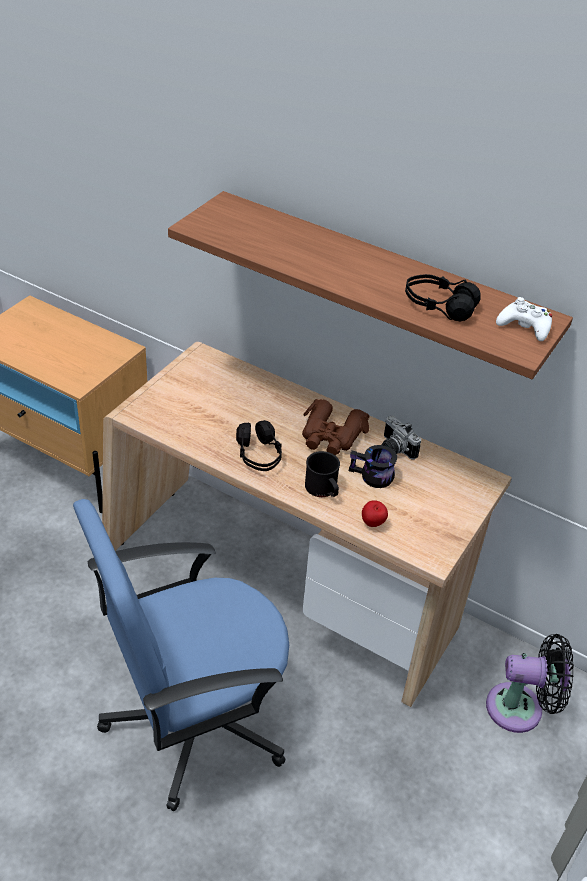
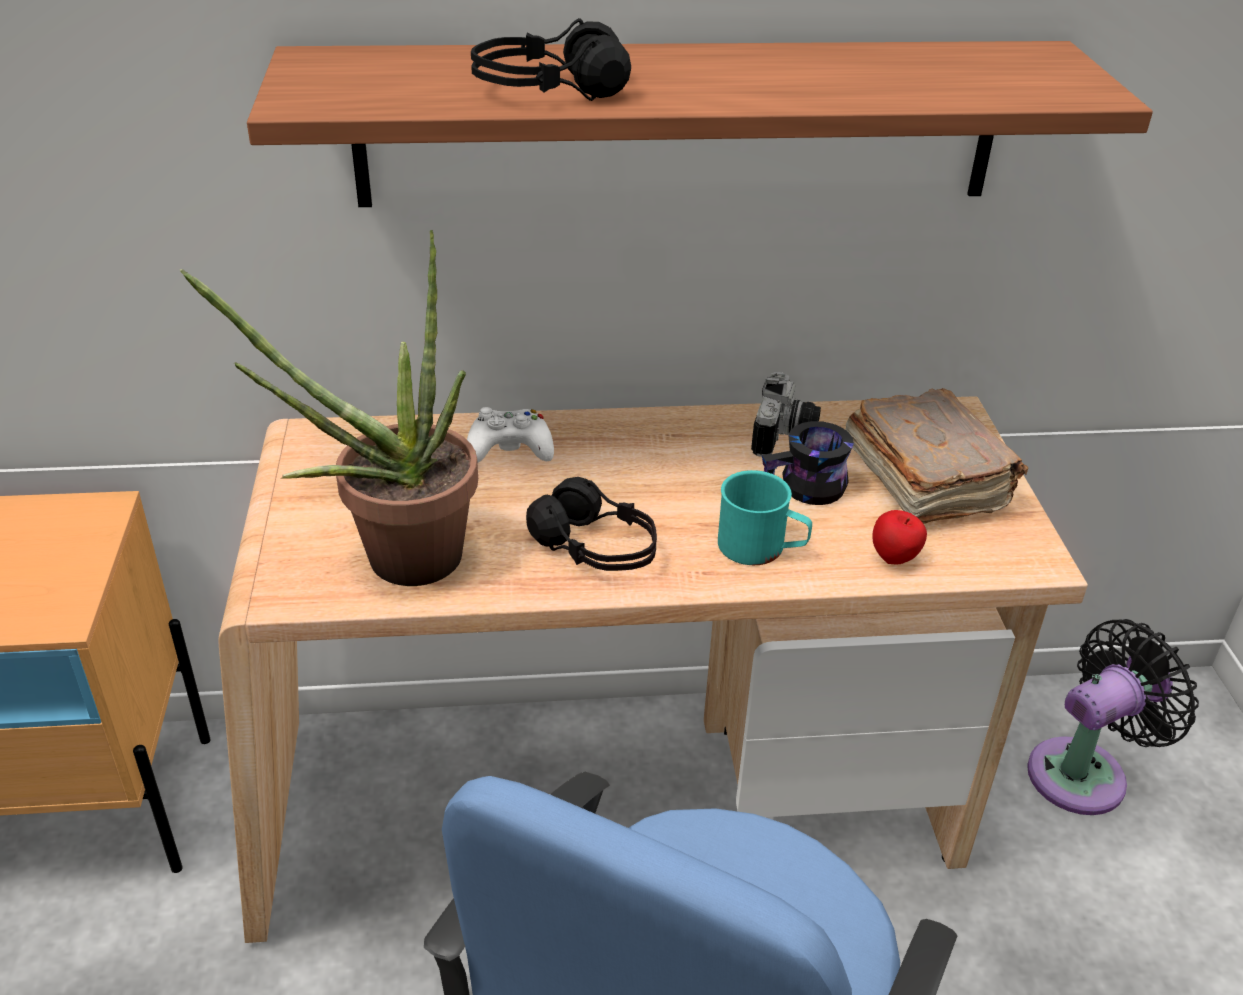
camera: 35 degrees left, 5 degrees down
(181, 421) = (393, 561): none -> potted plant
(323, 490) = (761, 548): black mug -> turquoise mug
(331, 436) = (673, 461): brown binoculars -> none
(393, 449) = (786, 435): camera -> camera turned 90 degrees counterclockwise
(431, 499) = (925, 479): none -> brown book
(438, 306) = (891, 82): black headphones -> black headphones (549, 91)
(524, 326) = (1041, 67): white game controller -> white game controller (509, 449)

